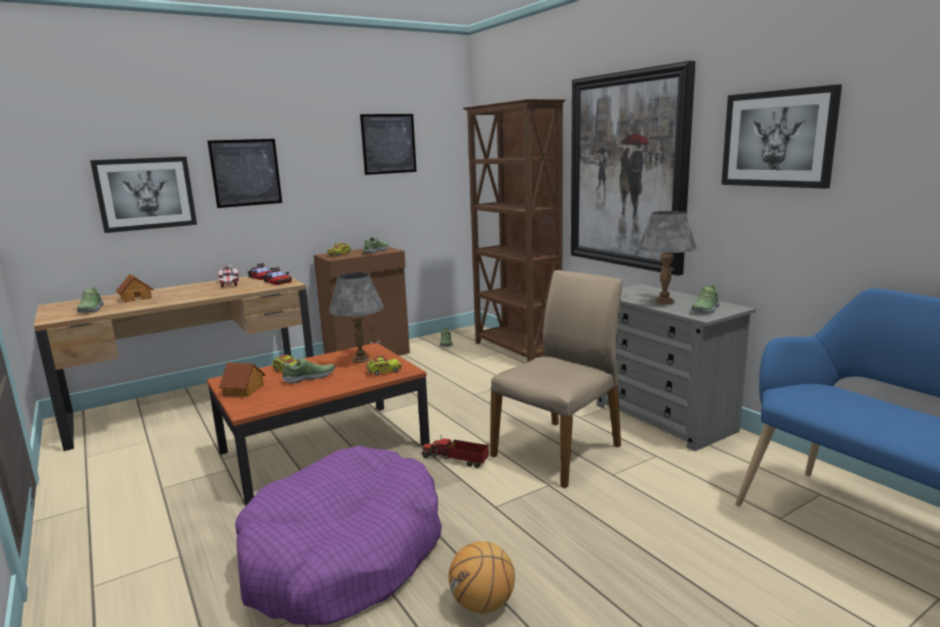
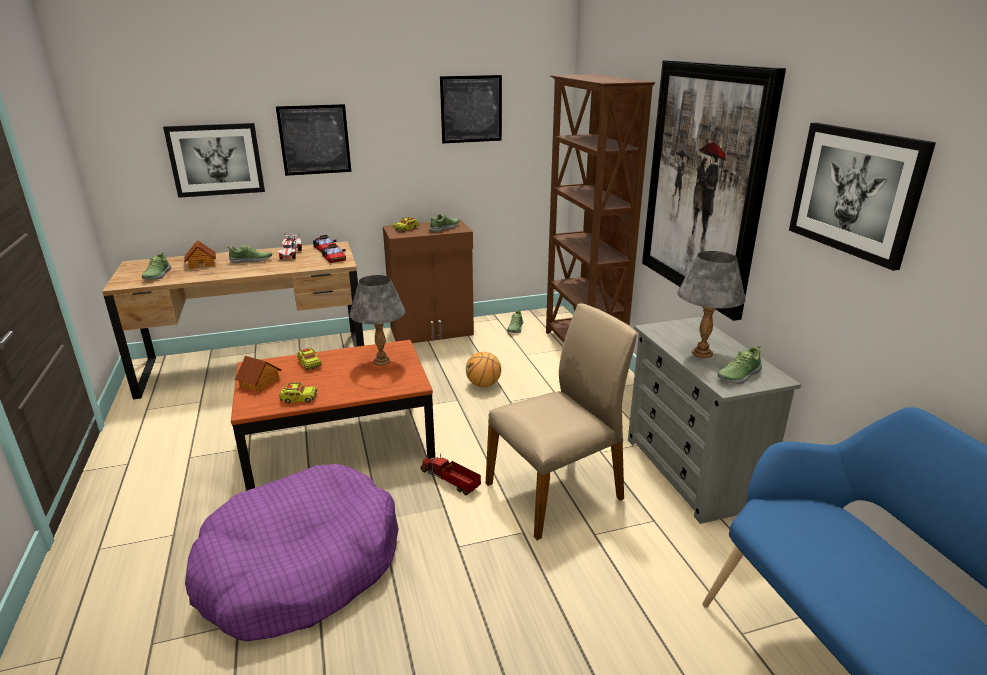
camera: 15 degrees right, 10 degrees up
(309, 378) = (323, 378): shoe -> shoe (251, 261)
(384, 371) = (393, 382): toy truck -> toy truck (299, 399)
(483, 604) = (390, 655): basketball -> basketball (483, 385)

